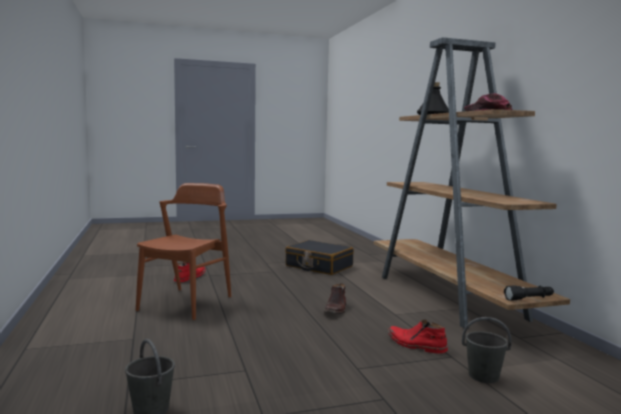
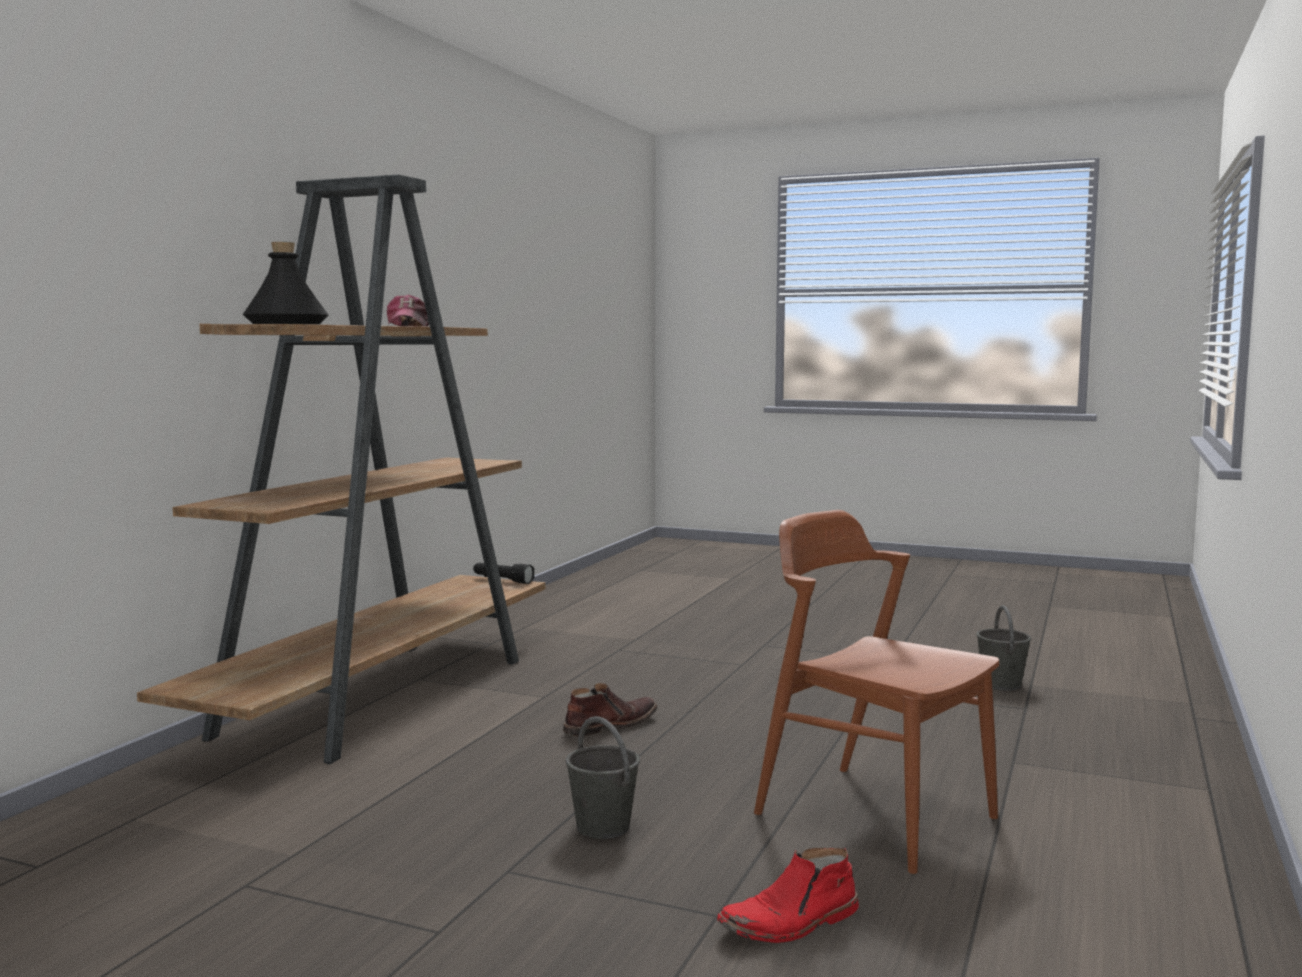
camera: 140 degrees left, 0 degrees up
(186, 303) = (874, 815): brown chair -> brown chair turned 75 degrees clockwise
(319, 266) = (340, 853): black suitcase -> none
(416, 345) = (626, 664): red boot -> none
(484, 376) = (634, 635): grey bucket -> grey bucket (602, 827)

